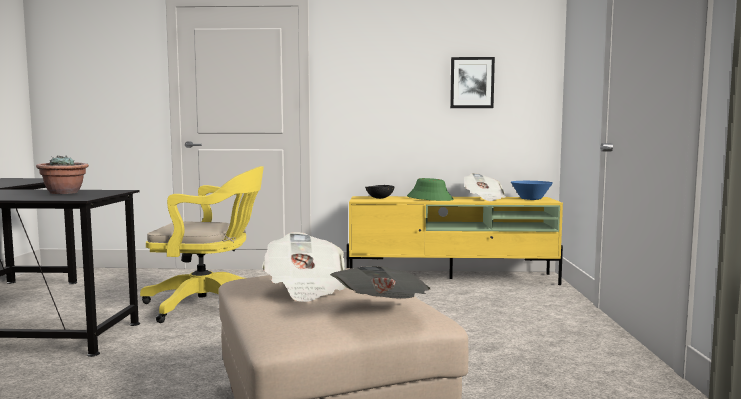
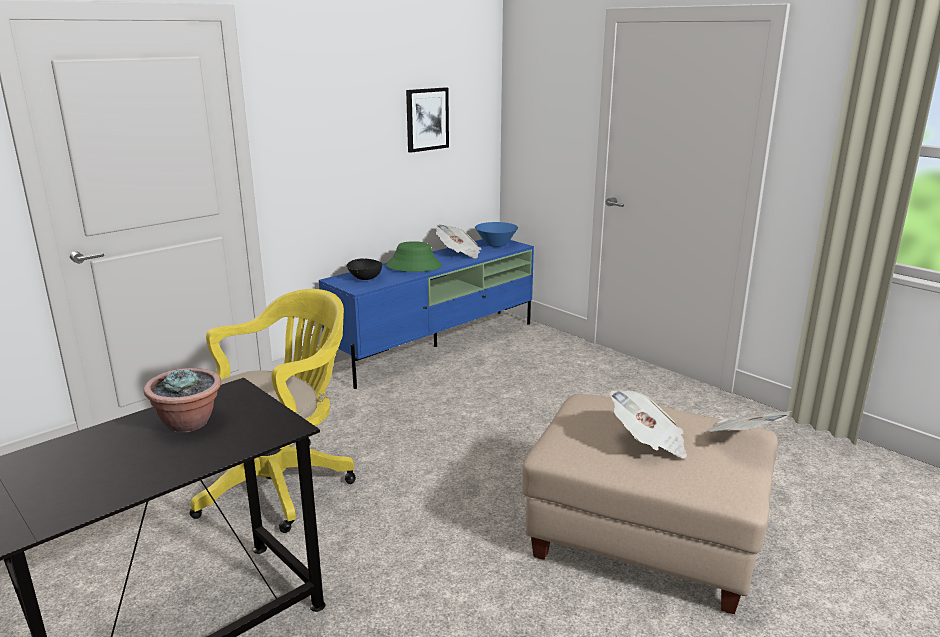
camera: 45 degrees left, 15 degrees up
(452, 278) = (437, 346): yellow tv stand -> blue tv stand

